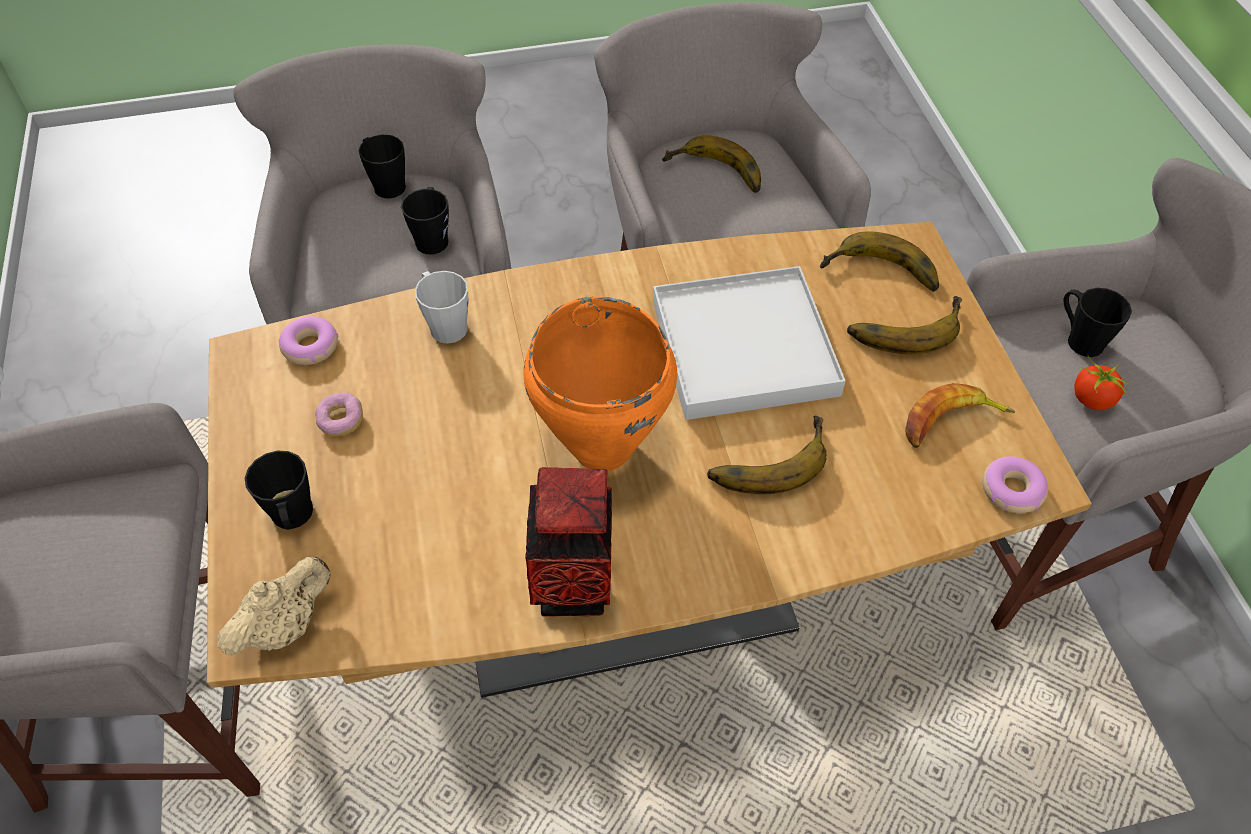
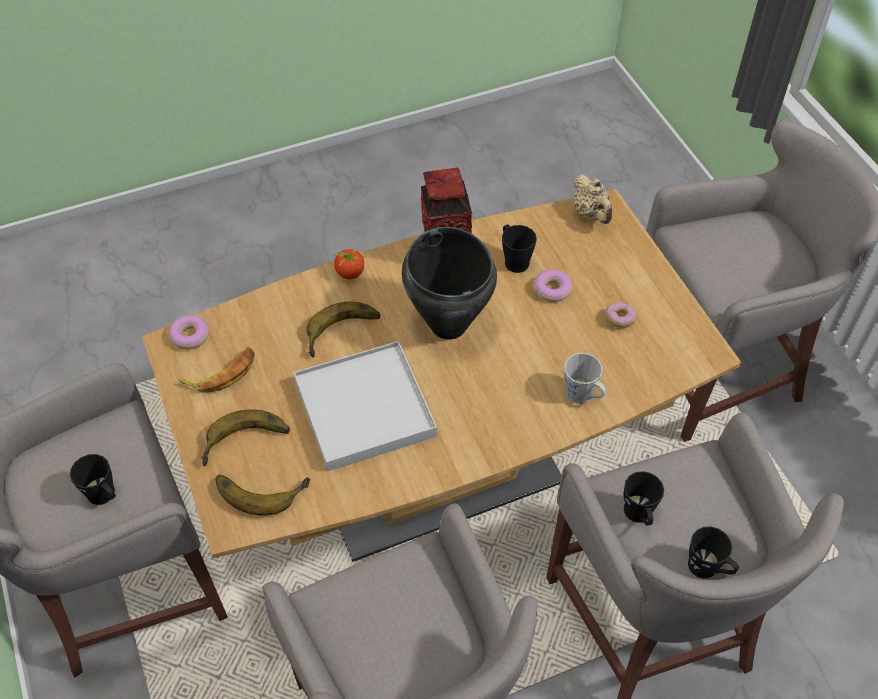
camera: 170 degrees right, 0 degrees up
(285, 626) = (591, 214): beige teapot -> beige teapot turned 60 degrees counterclockwise
(293, 518) = (616, 262): black mug -> black mug (514, 260)
(310, 347) = (668, 365): donut -> donut (552, 289)
(601, 450) = (449, 324): orange cooking pot -> black cooking pot
(714, 175) = (409, 631): banana -> none
(1091, 399) = (111, 444): tomato -> tomato (350, 273)

